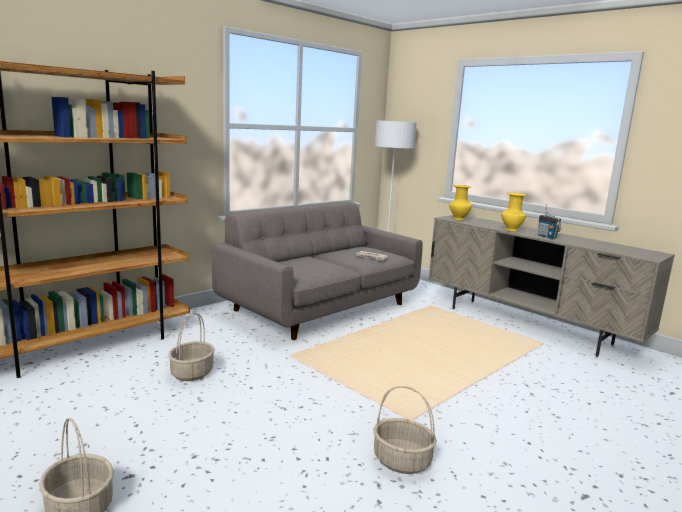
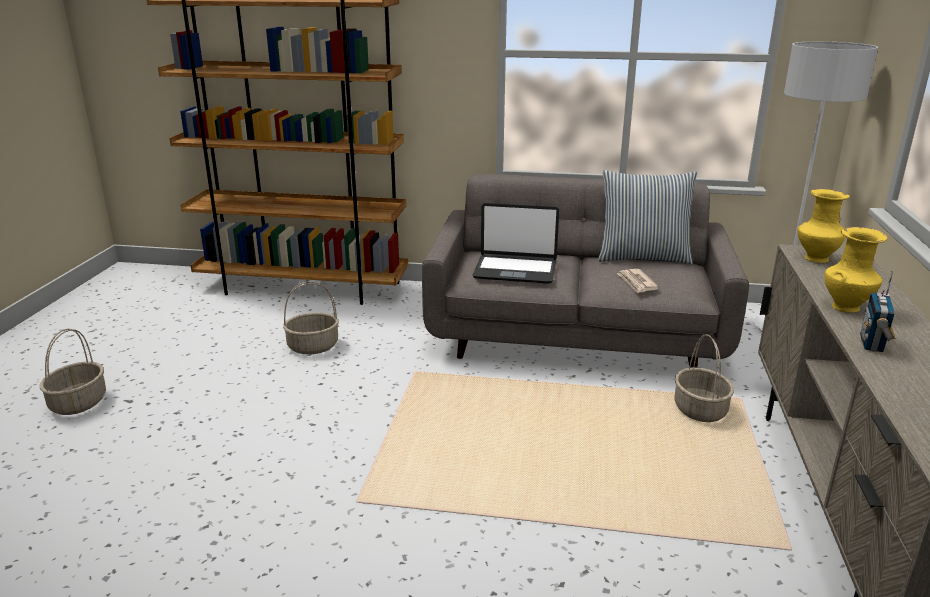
camera: 55 degrees right, 10 degrees up
(310, 267) = (515, 270): none -> laptop
(342, 248) = (643, 257): none -> pillow
(401, 461) = (262, 525): basket -> basket (699, 409)

